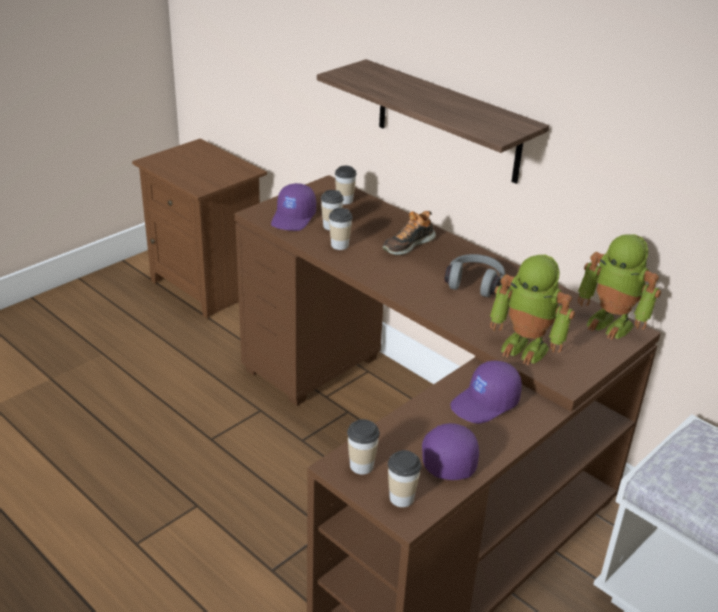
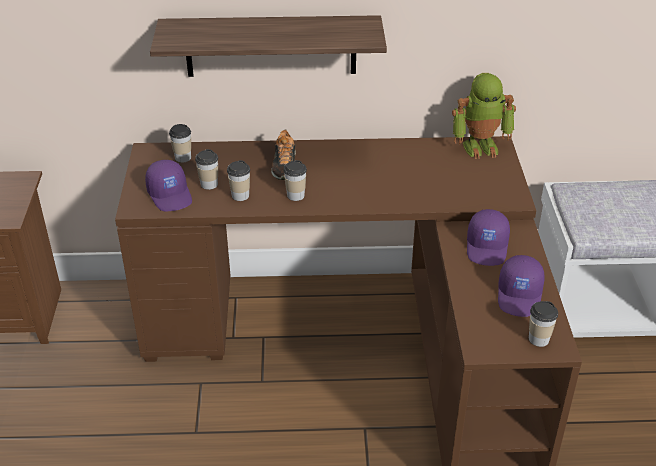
camera: 45 degrees left, 5 degrees up
(361, 465) = (490, 338): cup -> cup (295, 195)
(447, 457) = (520, 295): purple cap -> purple cap turned 120 degrees counterclockwise
(475, 283) = (370, 168): grey headphones -> none
(526, 346) = (464, 192): toy robot -> none

